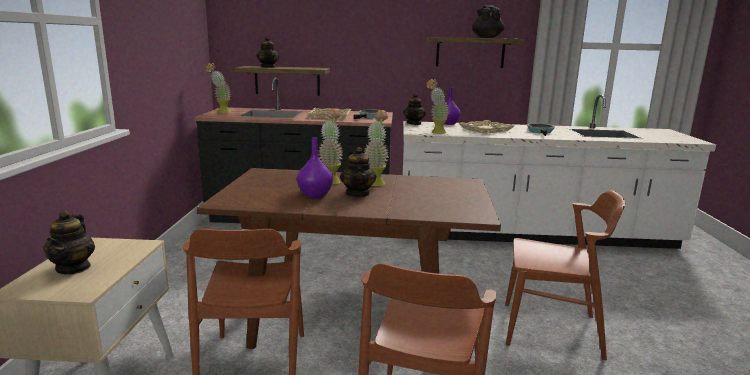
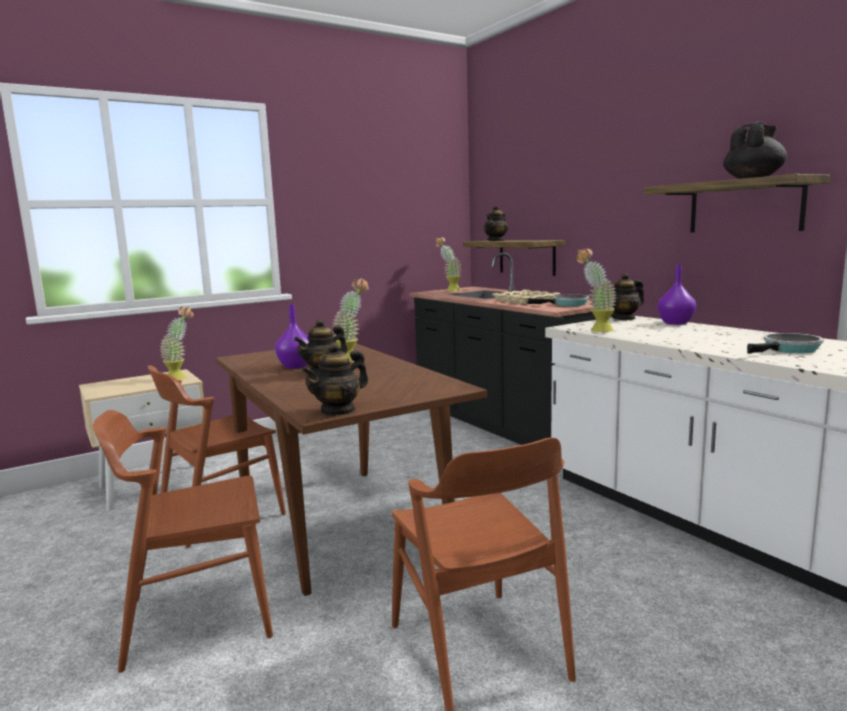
camera: 55 degrees right, 5 degrees down
(74, 268) = (133, 382): teapot -> teapot (338, 410)
(376, 182) = (376, 368): potted plant -> potted plant (181, 377)
(485, 130) = (694, 335): beige tray -> none

